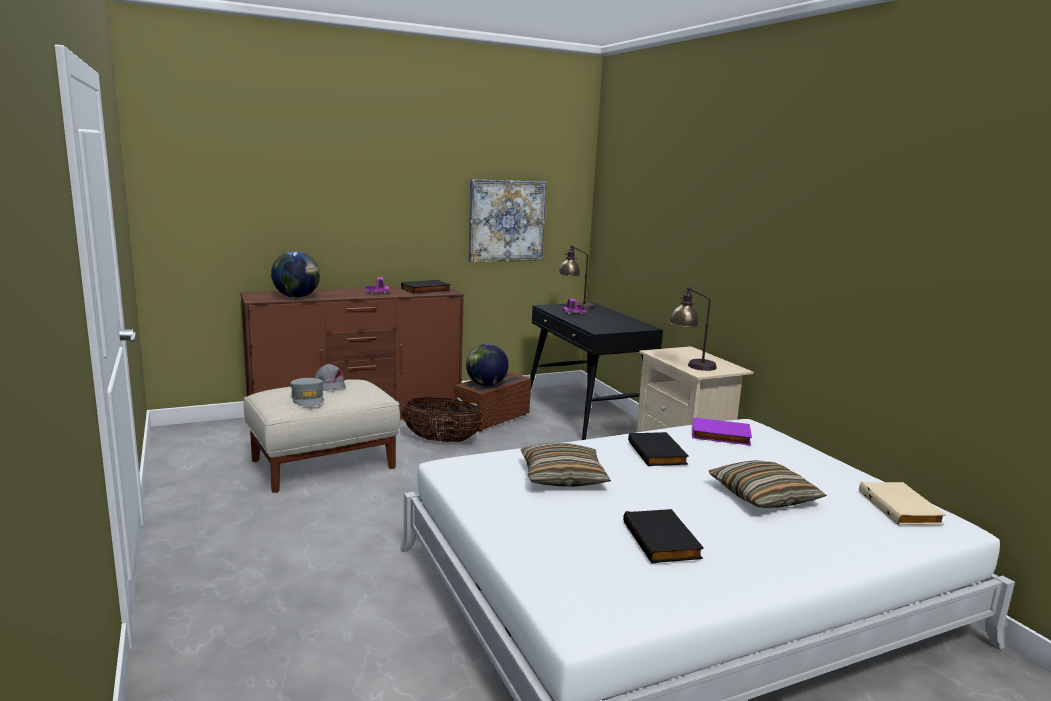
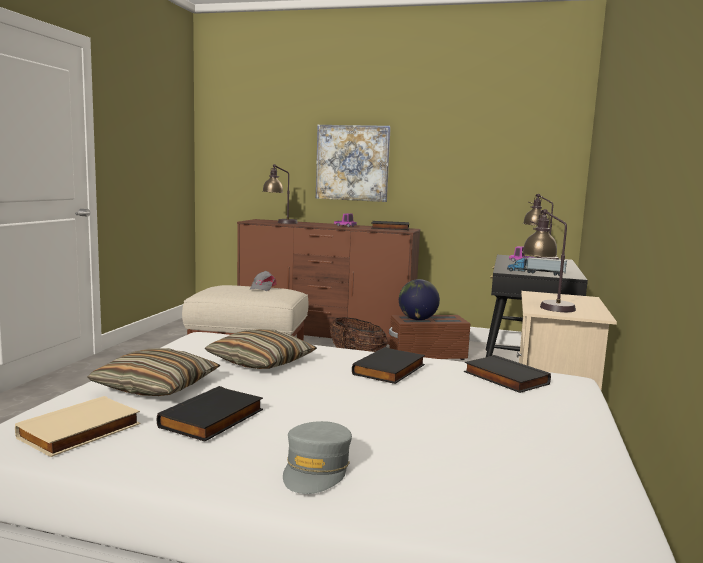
camera: 40 degrees right, 5 degrees down
(297, 297) = (280, 222): globe -> table lamp
(308, 399) = (228, 291): grey cap -> grey cap (316, 470)
(506, 221) = (485, 172): picture -> picture (352, 163)
(618, 328) = (535, 273): none -> toy truck
(720, 436) = (504, 378): purple book -> black book
(763, 496) = (408, 427): pillow -> pillow (156, 386)
(901, 508) = (565, 494): beige book -> beige book (80, 432)

